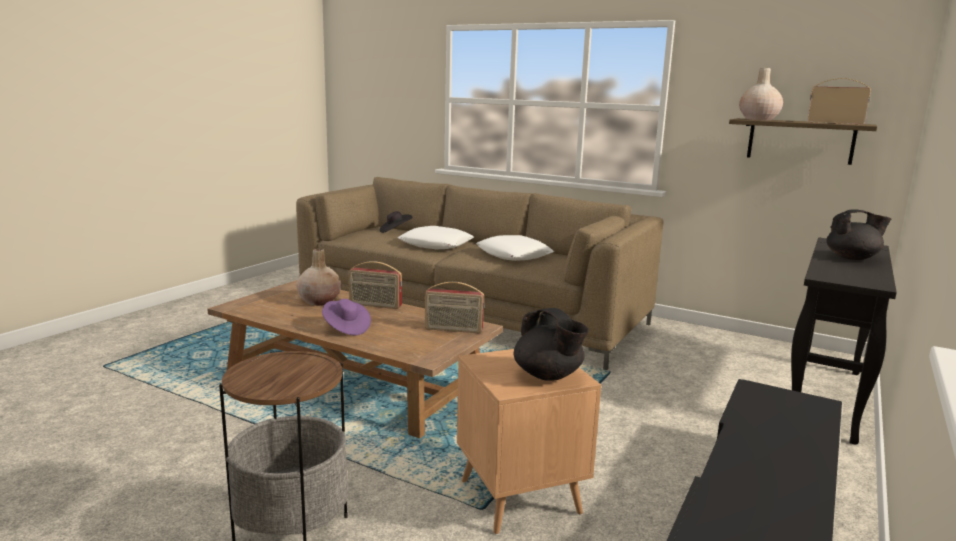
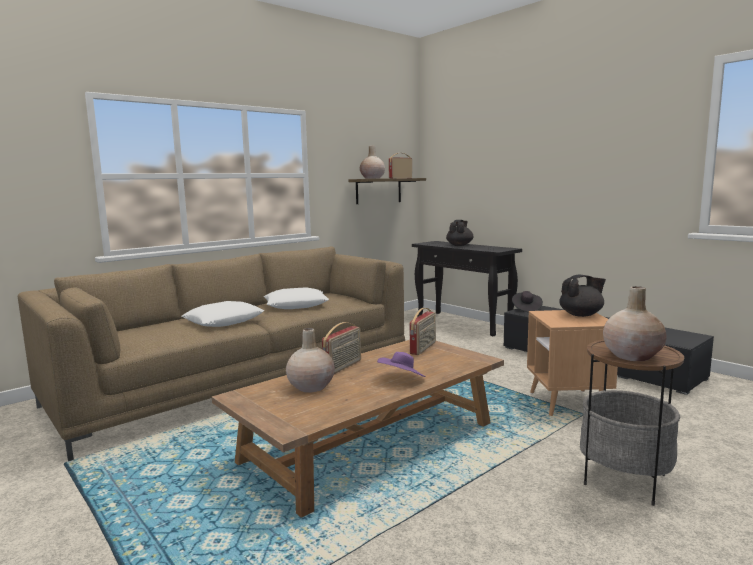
camera: 70 degrees left, 5 degrees down
(262, 370) = (632, 356): none -> beige vase
(395, 231) = (143, 329): black hat -> black hat (526, 309)

